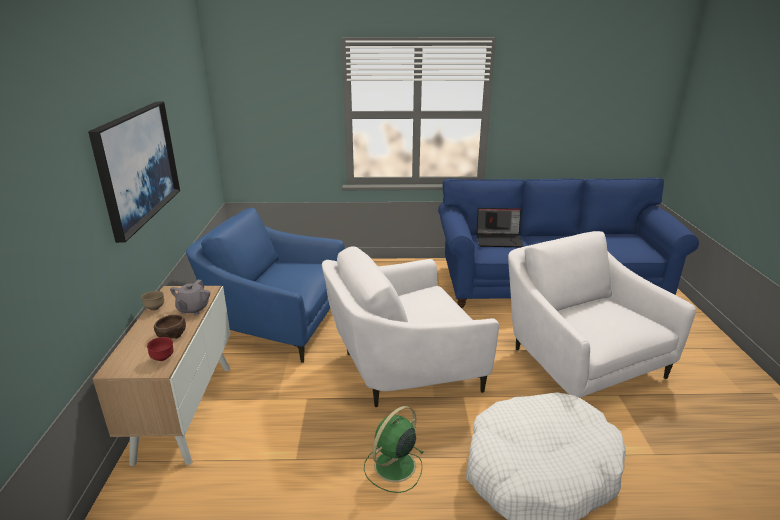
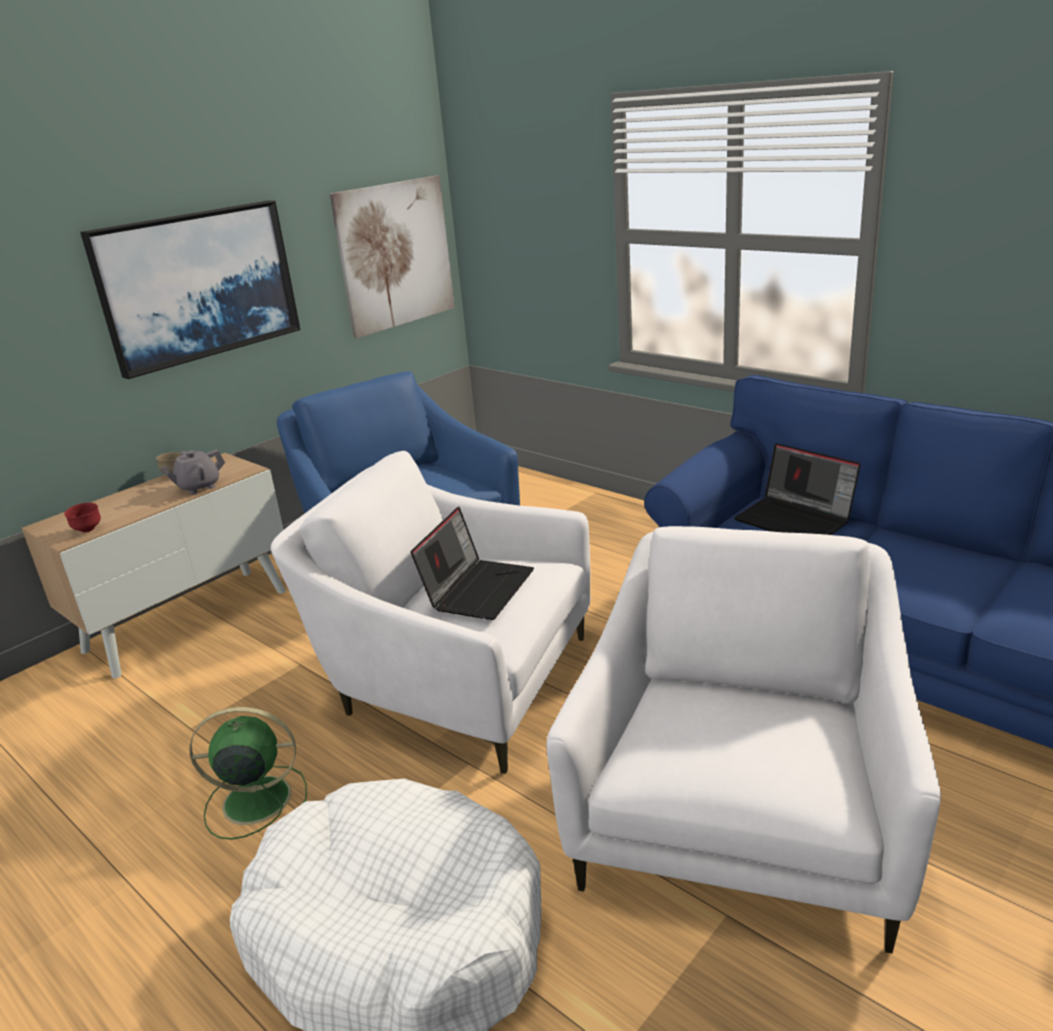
camera: 45 degrees right, 0 degrees up
(171, 334) = (136, 508): brown bowl -> none
(198, 135) = (395, 255): none -> picture
(426, 308) = (478, 588): none -> laptop

